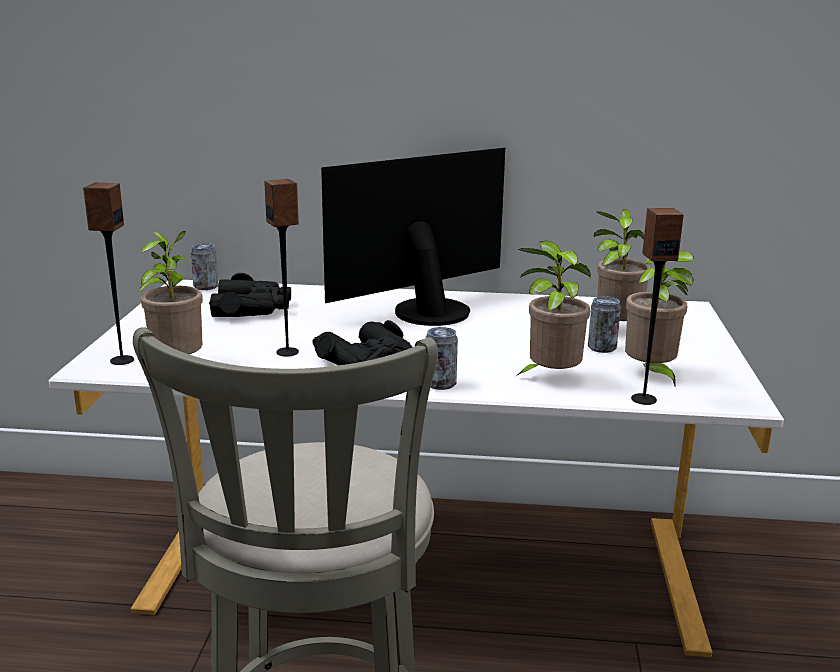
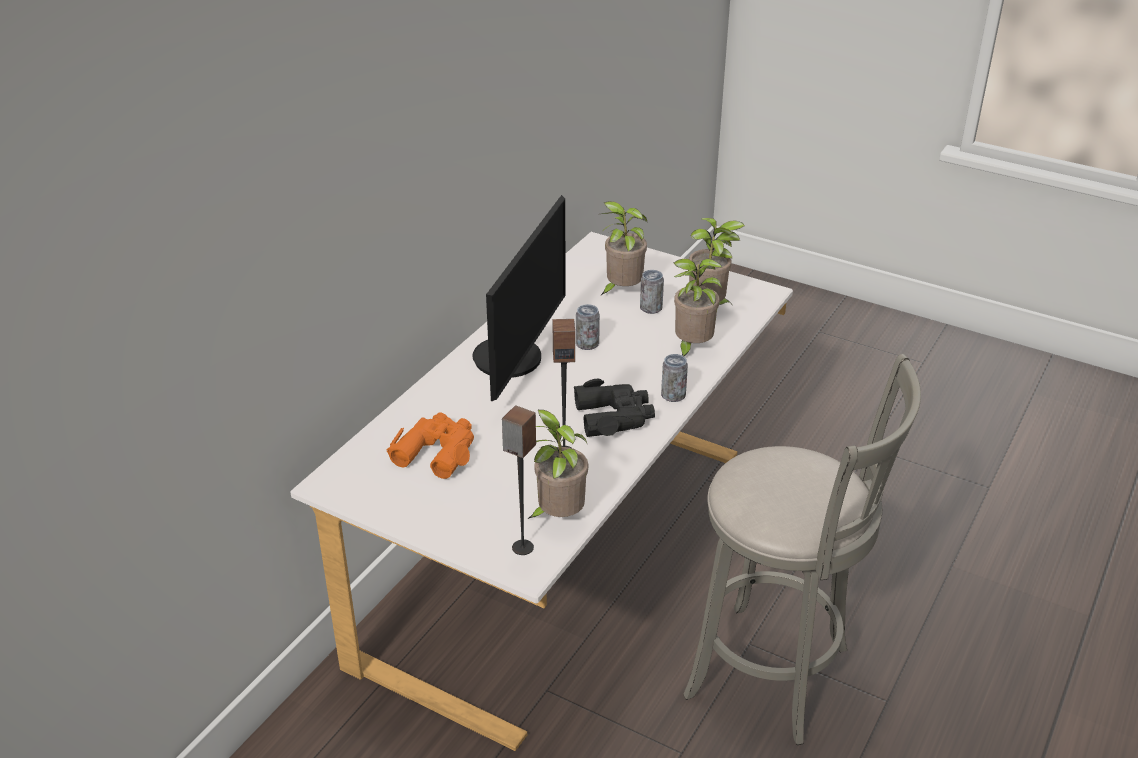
camera: 65 degrees left, 15 degrees up
(206, 287) = (344, 469): can -> can (587, 344)
(252, 308) = (436, 451): black binoculars -> orange binoculars
(426, 310) = (515, 359): monitor -> monitor turned 150 degrees counterclockwise
(643, 399) = (743, 324): speaker -> none

